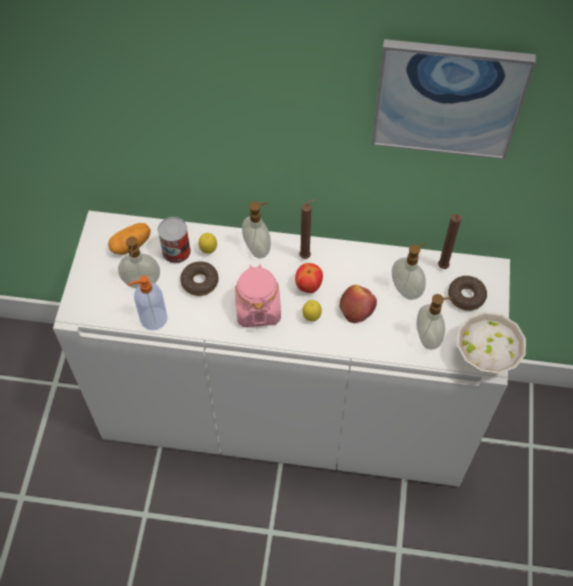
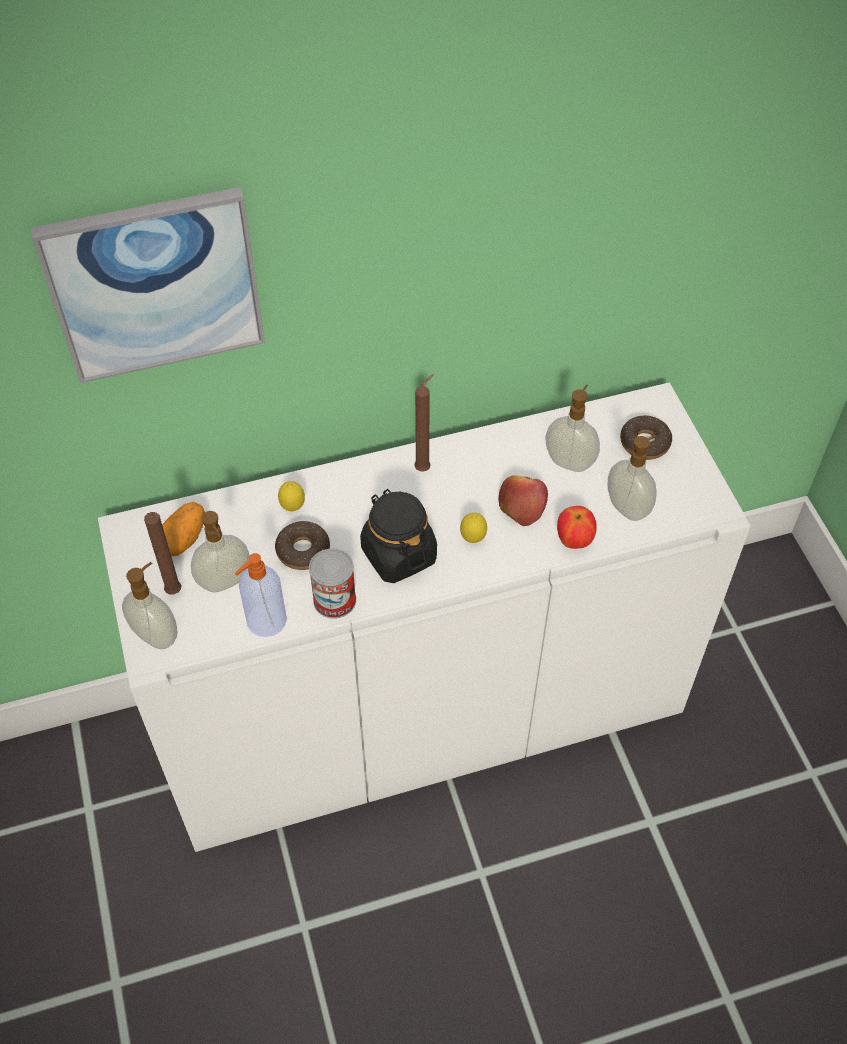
camera: 25 degrees left, 5 degrees down
(176, 251) = (249, 524): can -> can (334, 600)
(258, 248) = (356, 481): soap dispenser -> soap dispenser (157, 635)
(258, 308) = (398, 554): pink jar -> black jar
(308, 286) = (447, 503): apple -> apple (574, 541)
(443, 268) = (599, 420): brown candle -> brown candle (175, 593)
(448, 98) = (576, 175): picture -> picture (155, 284)
(487, 357) = (709, 503): white bowl -> none

